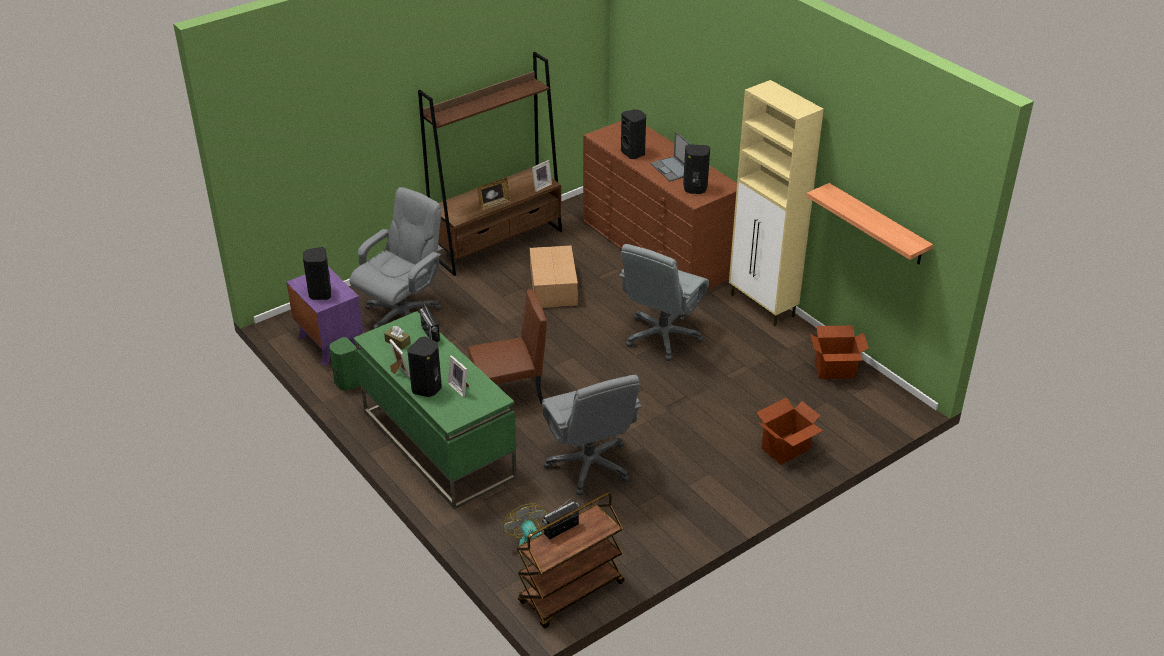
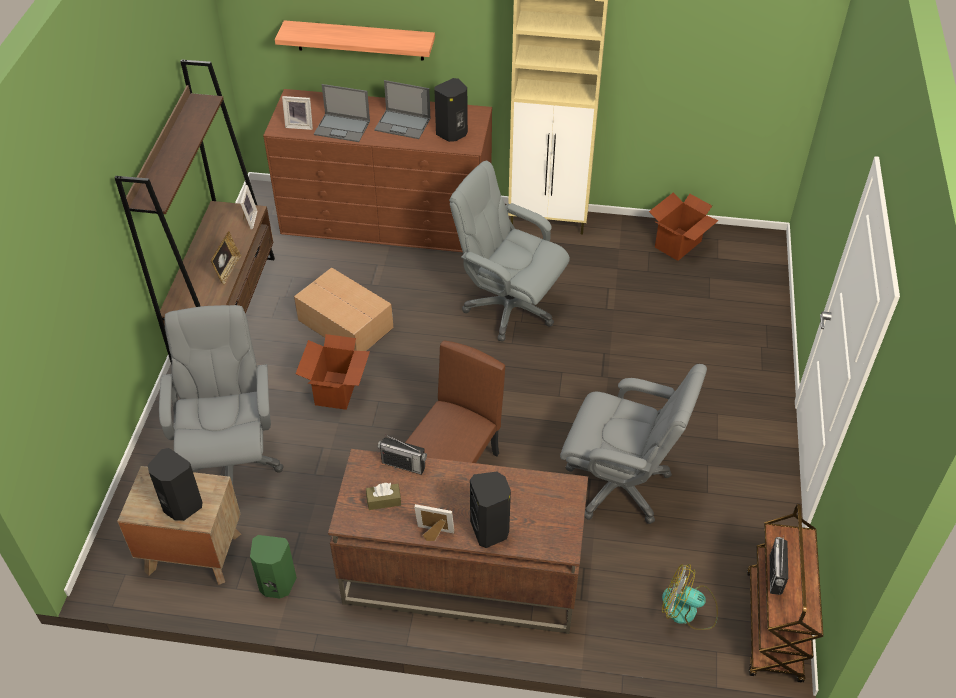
camera: 45 degrees left, 10 degrees up
(329, 342) = (192, 552): purple nightstand -> brown nightstand
(438, 444) = (460, 577): green desk -> brown desk
(460, 388) = (520, 502): picture frame -> picture frame (300, 125)
(634, 153) = (343, 128): black speaker -> laptop
(662, 336) = (508, 307): grey office chair -> grey office chair turned 135 degrees clockwise
(786, 449) = (739, 345): cardboard box -> cardboard box (337, 390)
(877, 225) = (699, 77): shelf -> shelf (360, 40)

